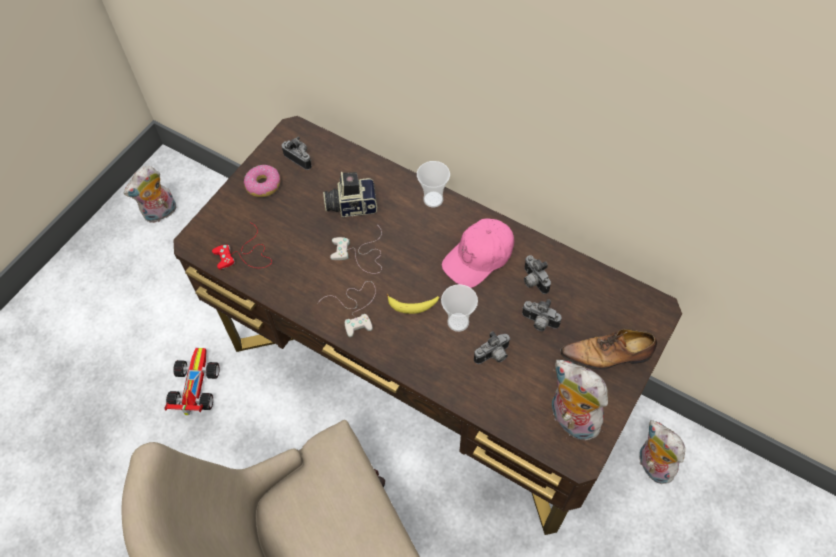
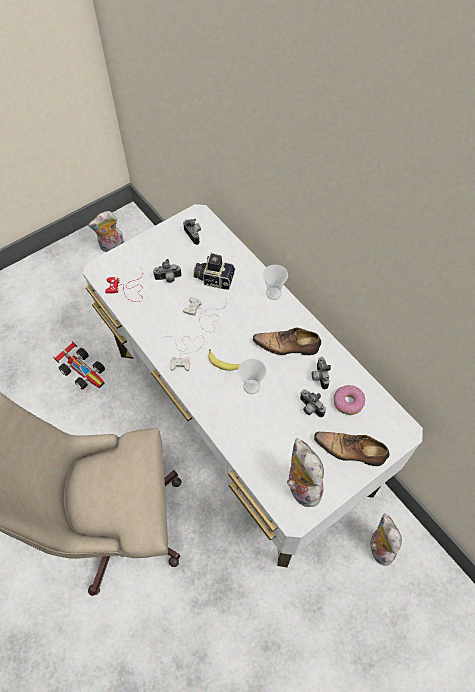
camera: 20 degrees right, 0 degrees up
(194, 387) = (84, 370): toy car -> toy car turned 105 degrees clockwise
(263, 185) = (161, 245): donut -> donut (348, 402)
(422, 375) = (239, 419): brown desk -> white desk
(479, 257) = (287, 346): pink cap -> shoe
(493, 356) = (265, 420): camera -> camera (168, 279)

